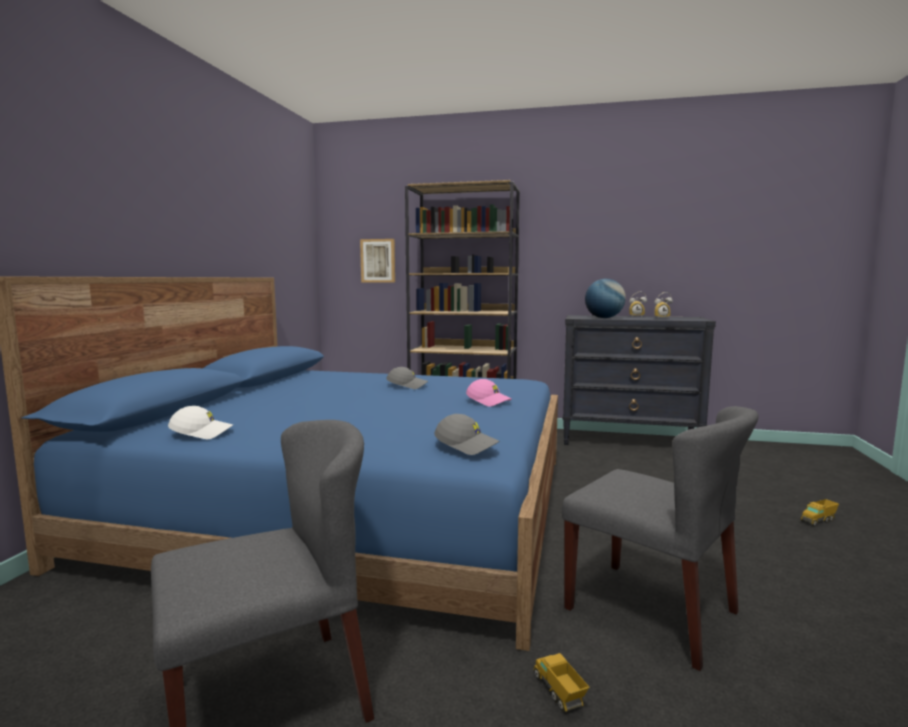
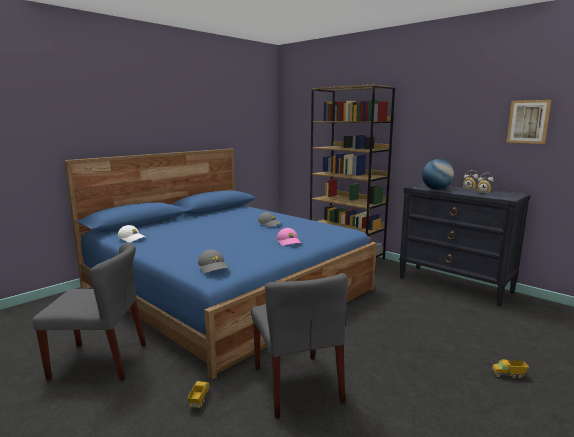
camera: 30 degrees right, 5 degrees up
(378, 261) = (309, 135): picture -> picture (528, 121)

